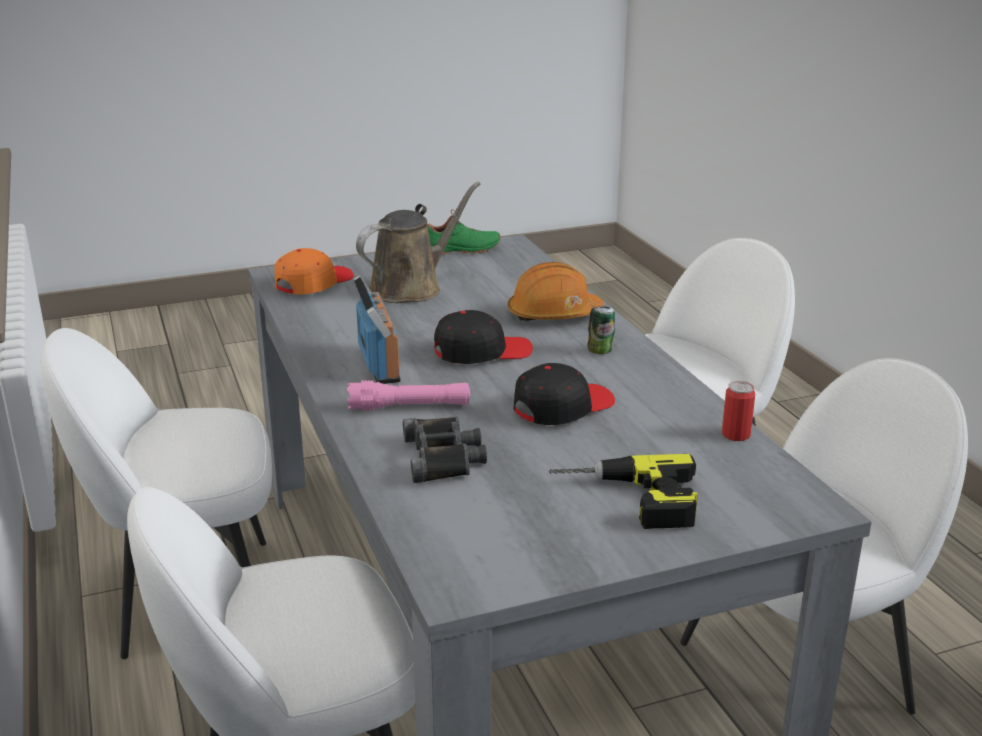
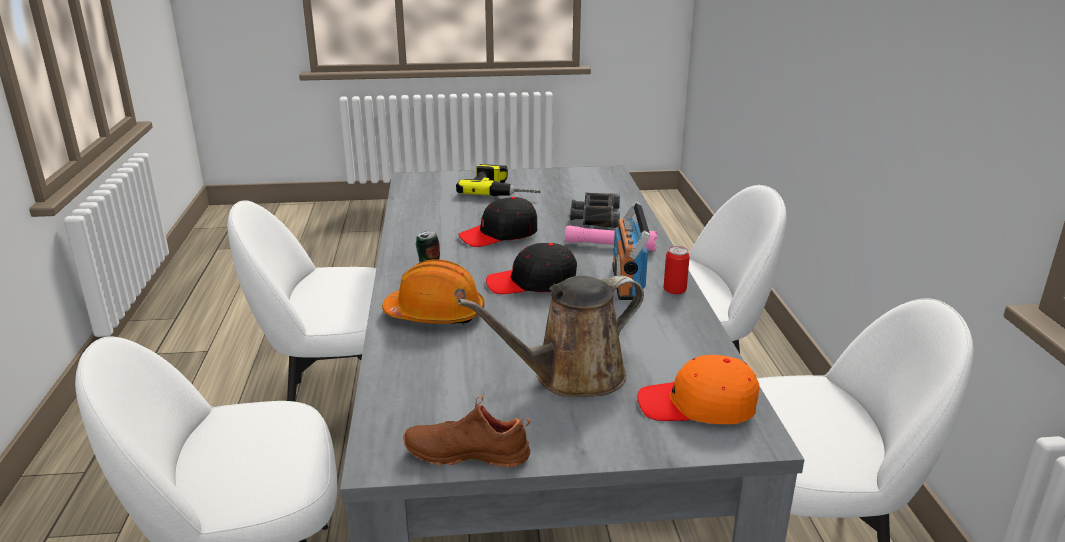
camera: 165 degrees left, 0 degrees up
(313, 283) = (697, 405): orange cap -> orange cap turned 45 degrees clockwise
(461, 250) = (468, 452): green shoe -> brown shoe
(735, 435) = (405, 208): can -> can (674, 289)

